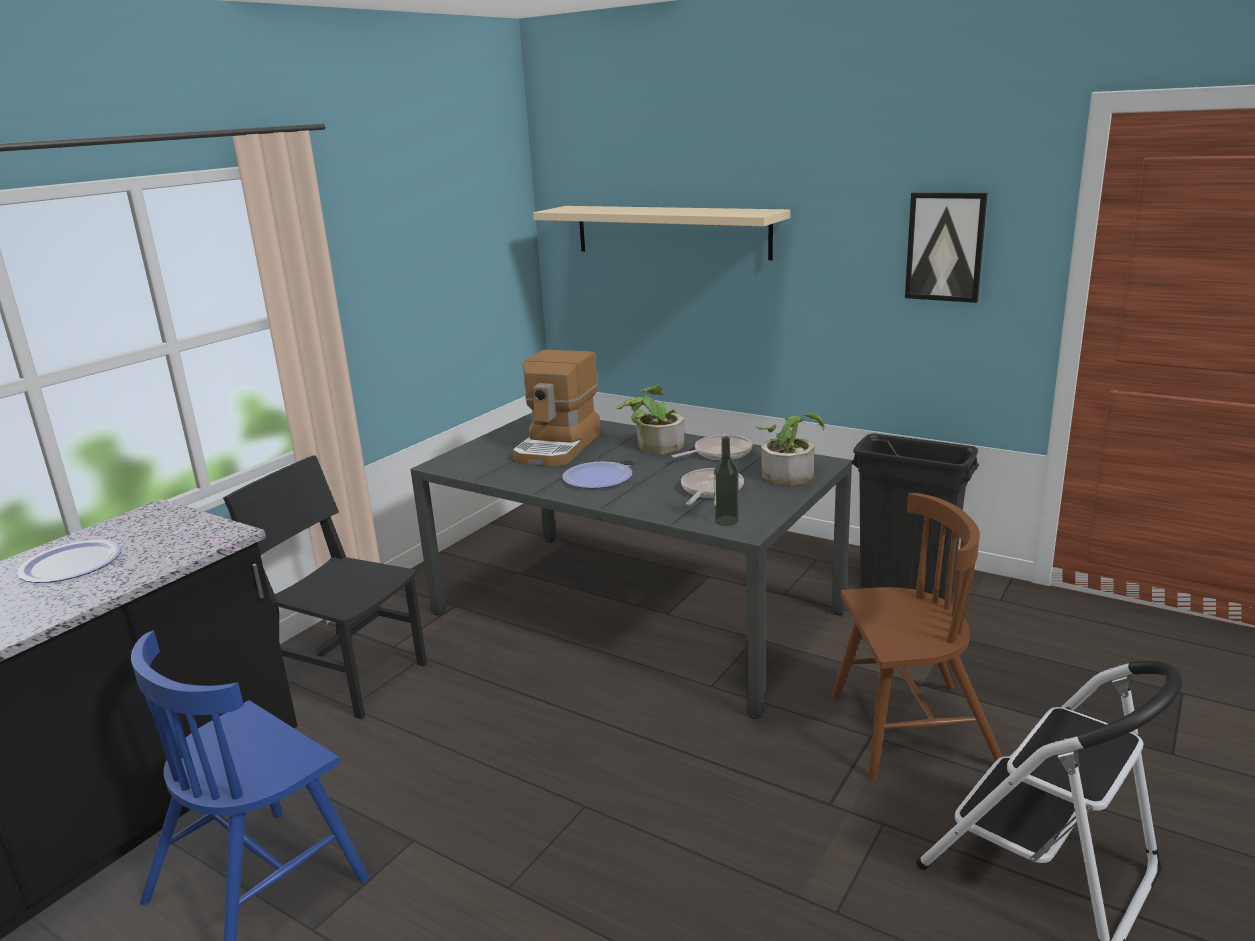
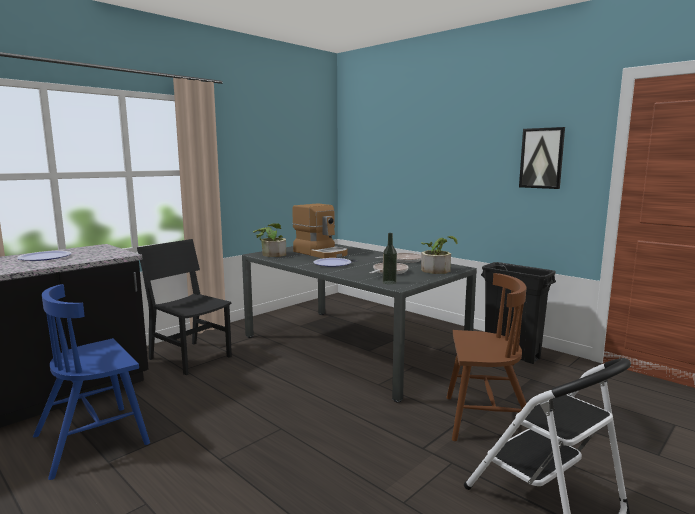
camera: 10 degrees right, 10 degrees down
(559, 447) = (321, 253): coffee machine -> coffee machine turned 75 degrees counterclockwise
(654, 445) = (371, 256): potted plant -> potted plant (271, 254)
(670, 231) = (400, 155): beige shelf -> none

